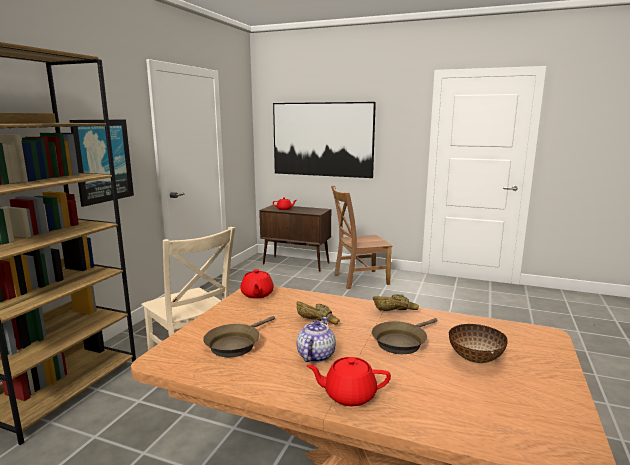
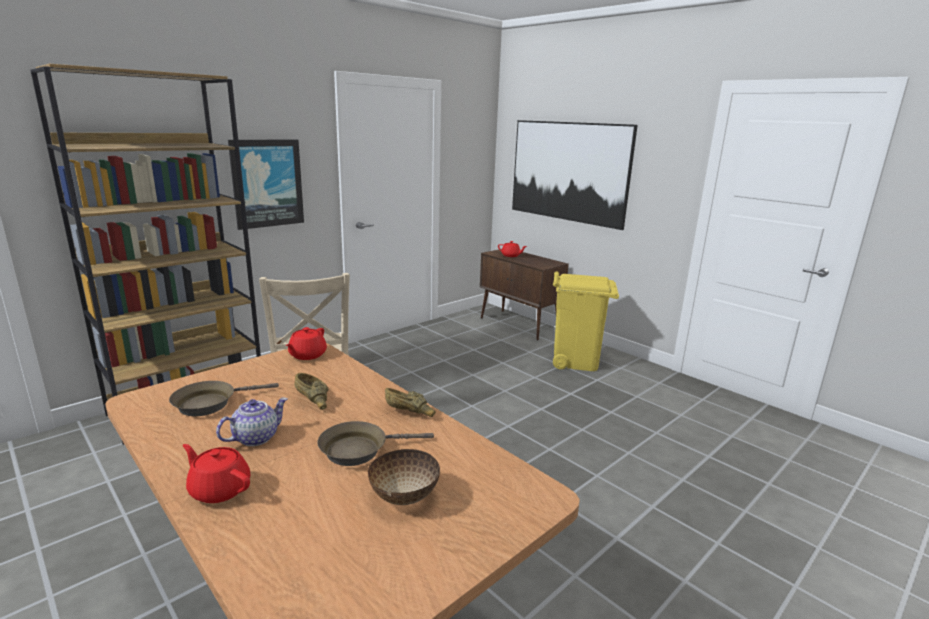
camera: 25 degrees right, 5 degrees up
(358, 279) = (575, 360): brown chair -> yellow trash can

